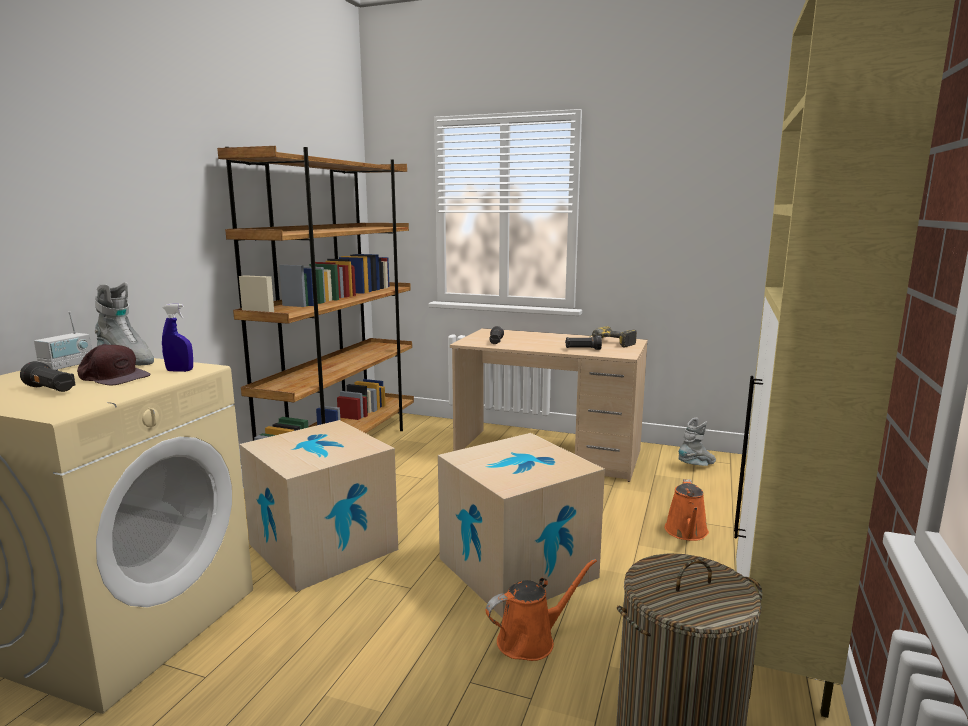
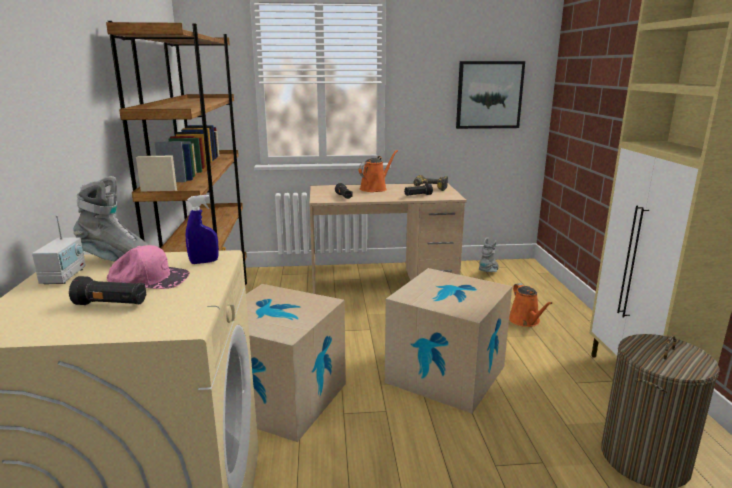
camera: 25 degrees left, 5 degrees up
(113, 377) = (149, 279): brown cap -> pink cap
(531, 640) = (504, 423): orange watering can -> orange watering can (375, 188)
(715, 229) = (489, 95): none -> picture

